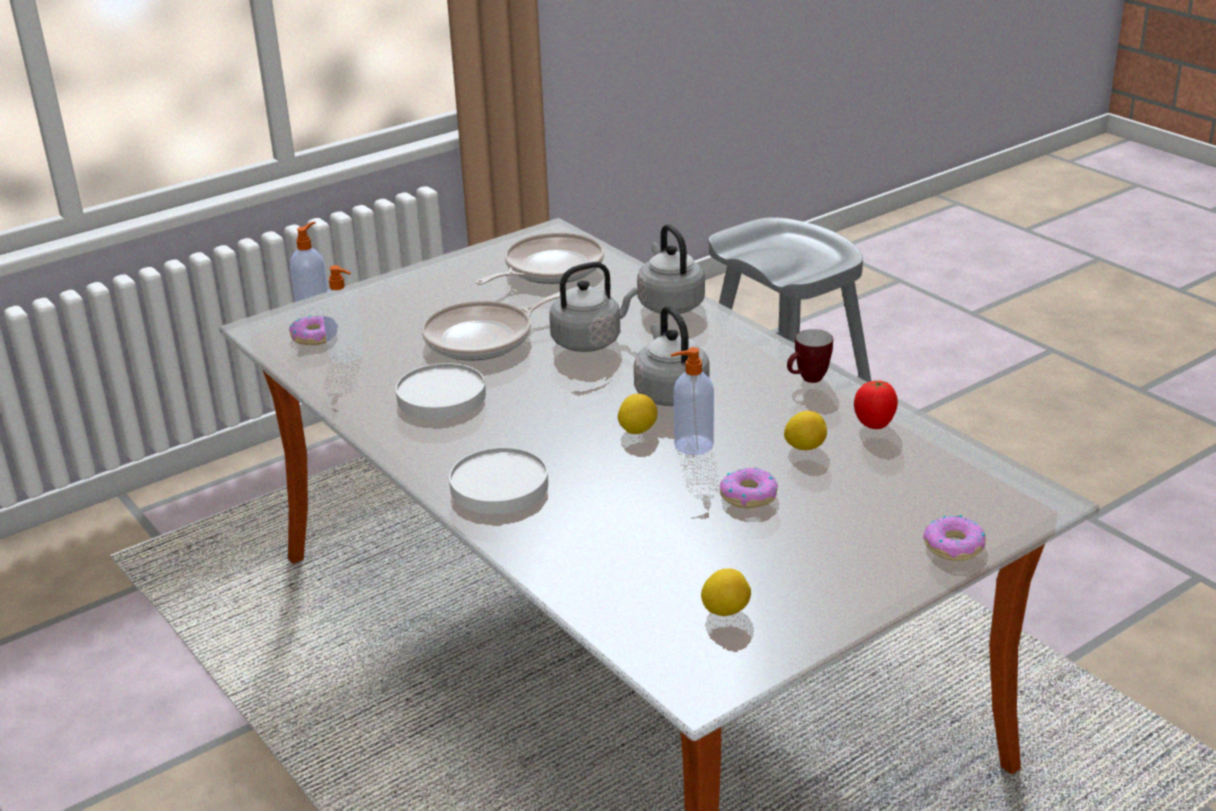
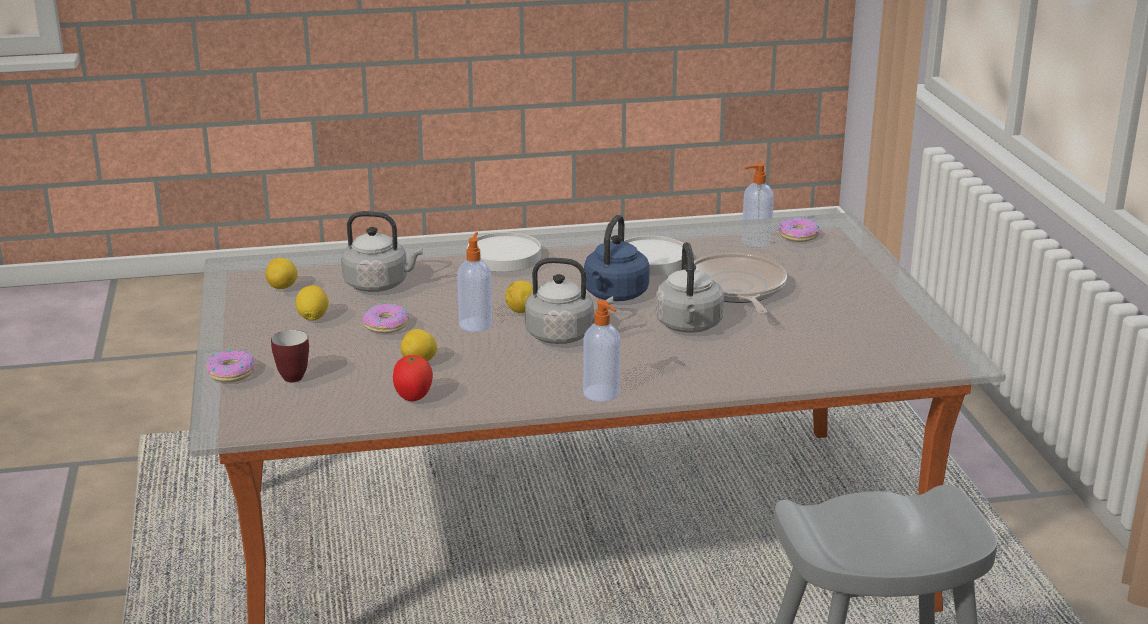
camera: 115 degrees right, 5 degrees down
(315, 312) = (847, 241): soap dispenser -> soap dispenser (602, 394)
(549, 269) = (862, 340): frying pan -> none
(552, 392) = (614, 295): none -> blue kettle
(669, 304) = (731, 375): grey kettle -> grey kettle (379, 285)
(779, 551) = (313, 317): none -> lemon
(808, 380) = (518, 394): mug -> mug (293, 375)

